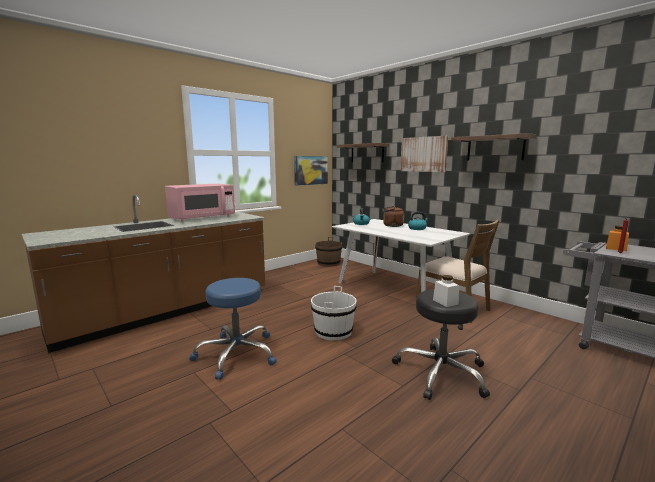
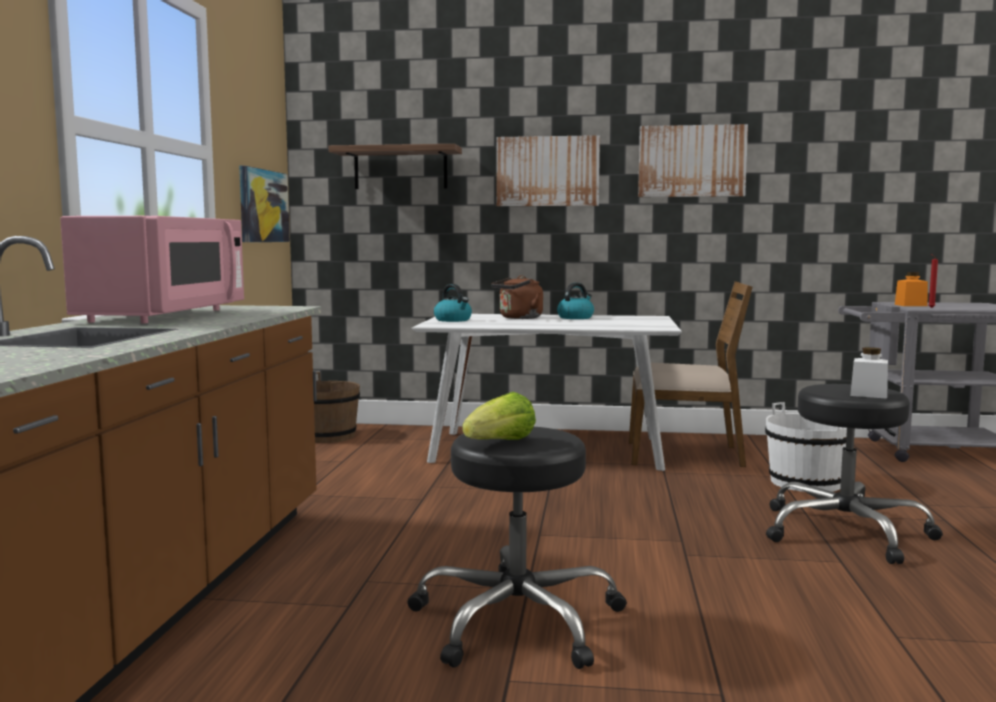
camera: 40 degrees left, 5 degrees down
(222, 285) = (501, 443): none -> lettuce
(236, 354) = (516, 621): blue stool -> black stool
(333, 331) = (598, 532): white bucket -> white bucket (806, 483)
(495, 148) = (691, 161): shelf -> picture

